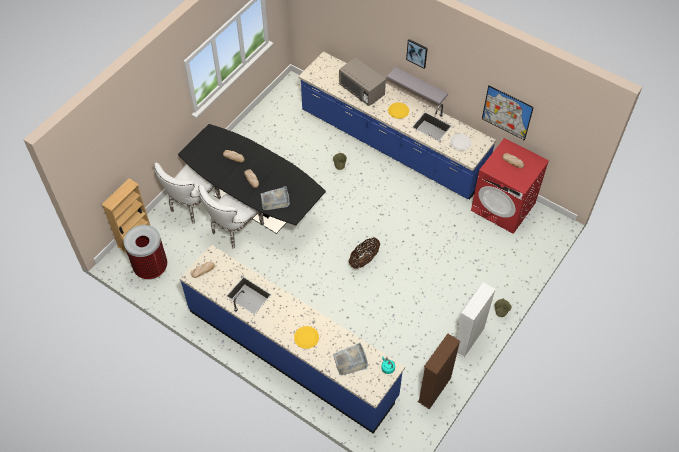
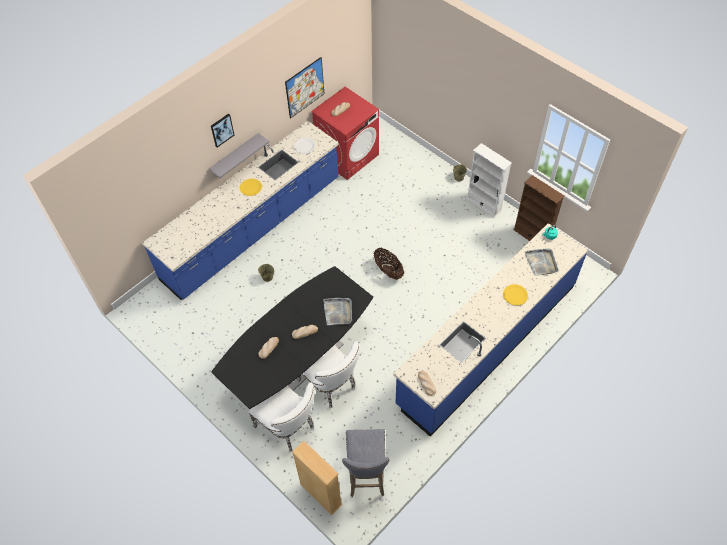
camera: 80 degrees left, 0 degrees up
(151, 267) = (366, 477): trash can -> grey stool
(362, 90) = (213, 214): grey microwave -> none

